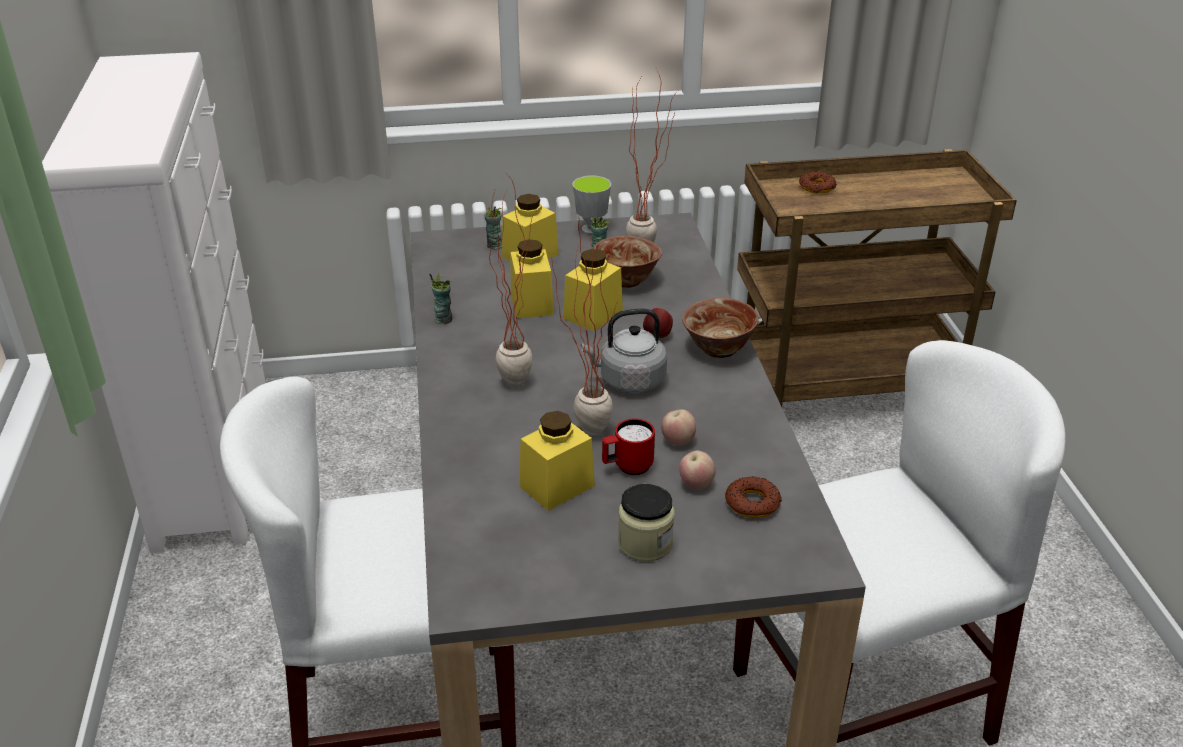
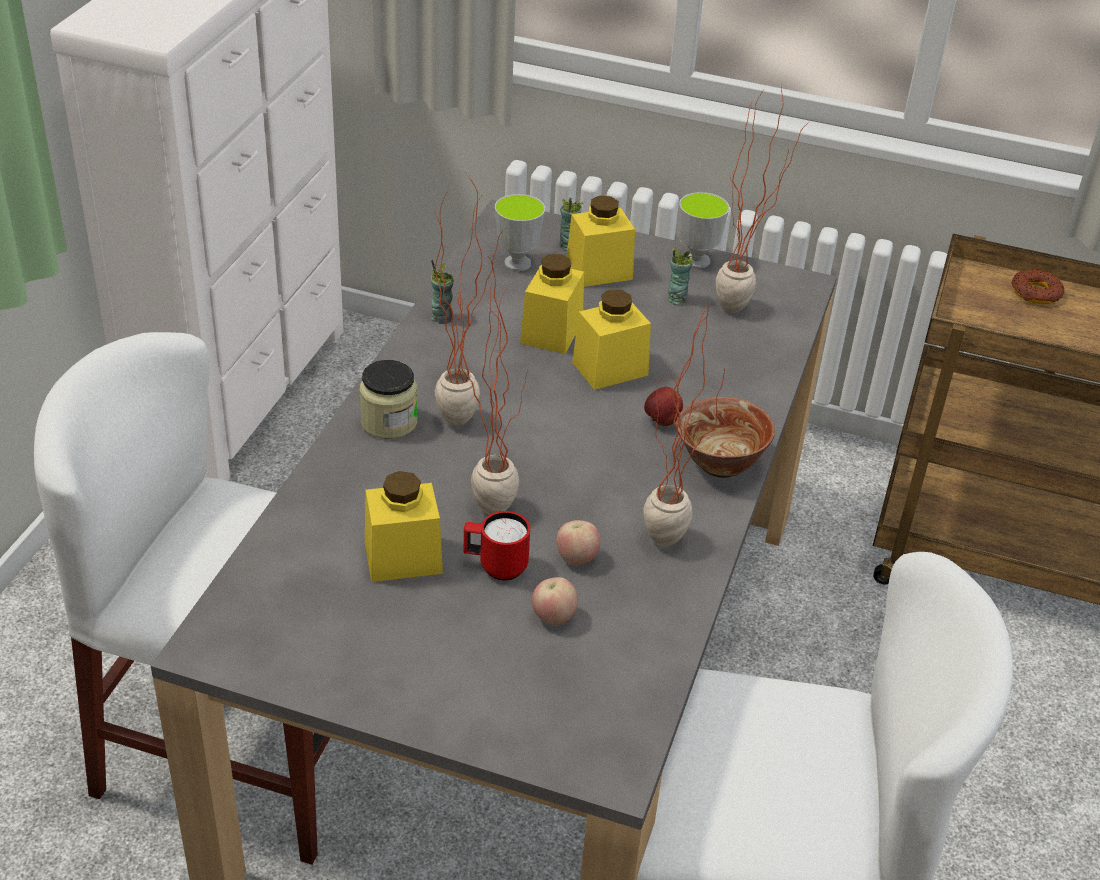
camera: 25 degrees right, 5 degrees up
(468, 267) = (517, 263): none -> cup
(625, 280) = (683, 339): bowl -> none
(628, 381) = (582, 464): grey kettle -> none
(645, 543) = (441, 662): jar -> jar (389, 422)
(731, 415) = (665, 550): none -> potted plant
(752, 503) = (598, 665): donut -> none

